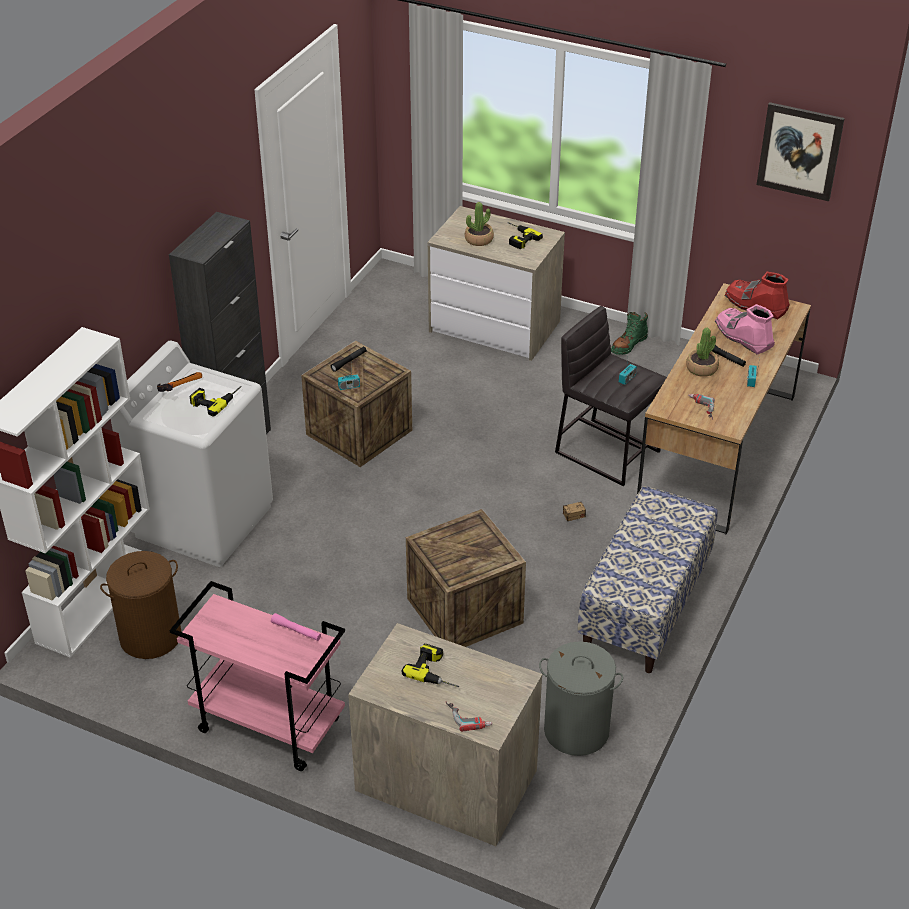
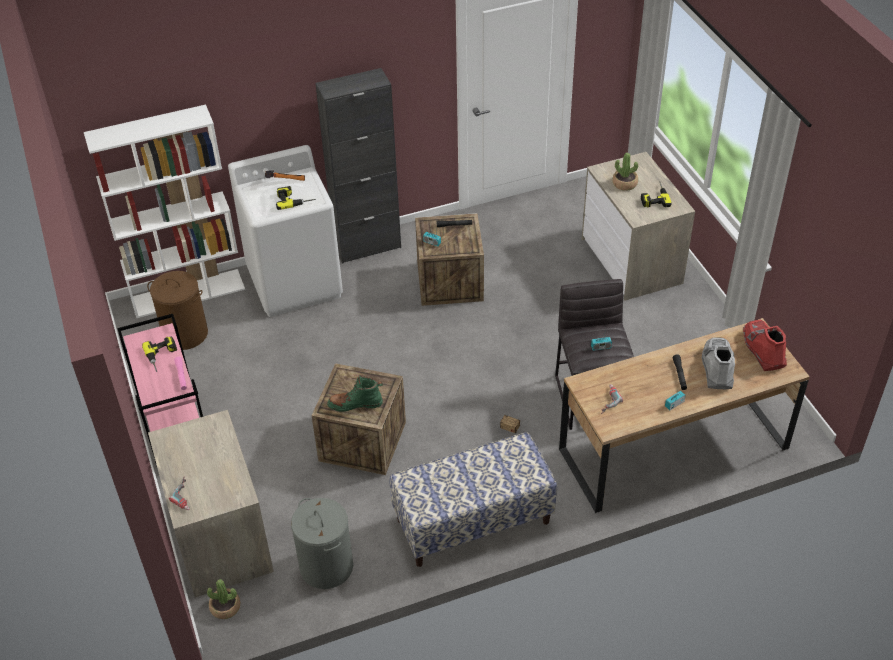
camera: 45 degrees right, 5 degrees up
(436, 671) = (207, 455): power drill -> power drill (162, 356)
(629, 344) = (711, 330): green boot -> green boot (355, 404)
(701, 368) = (650, 372): potted plant -> potted plant (225, 607)
(743, 337) = (717, 368): pink boot -> grey boot
(799, 151) = (853, 235): picture -> none

